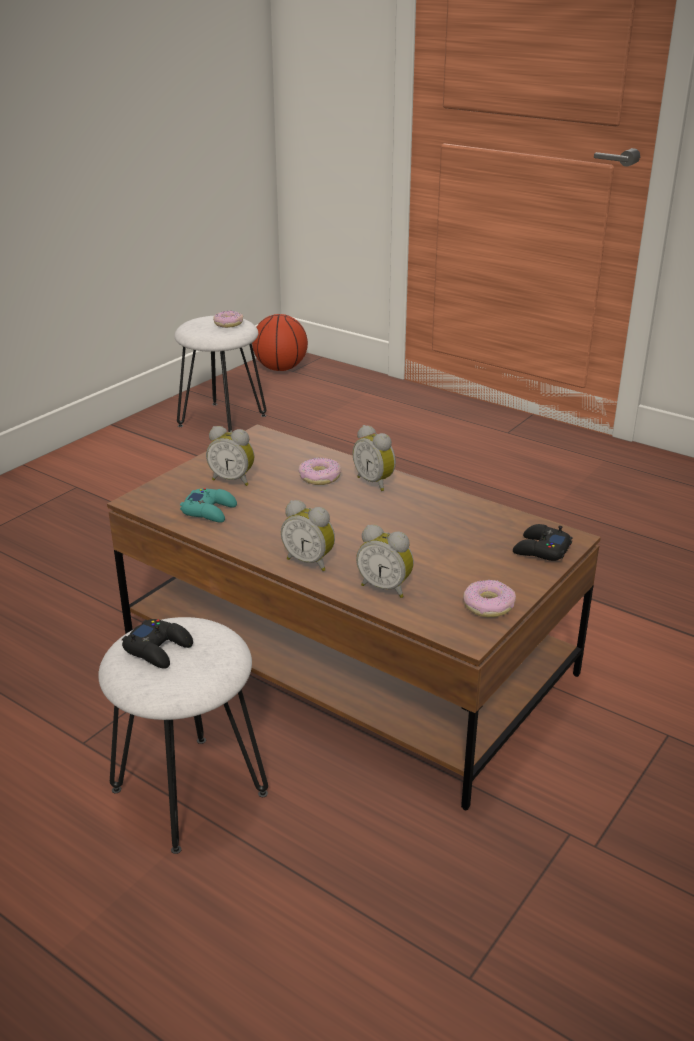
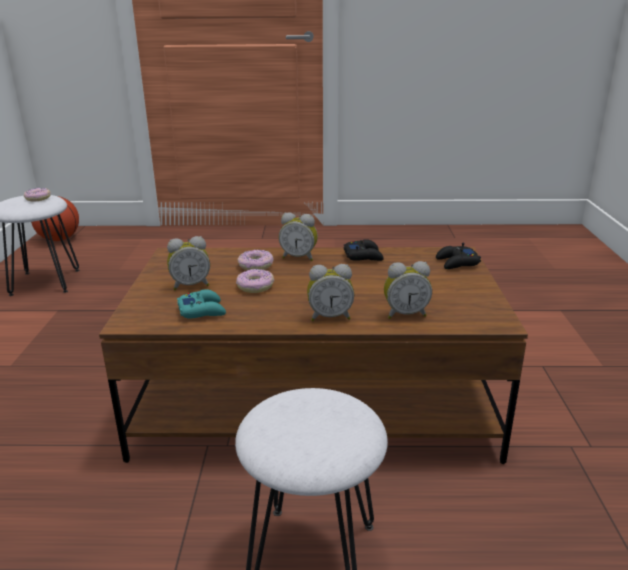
camera: 35 degrees left, 5 degrees down
(158, 649) = (295, 426): black game controller -> black game controller (363, 256)
(488, 605) = (480, 301): donut -> donut (255, 286)

